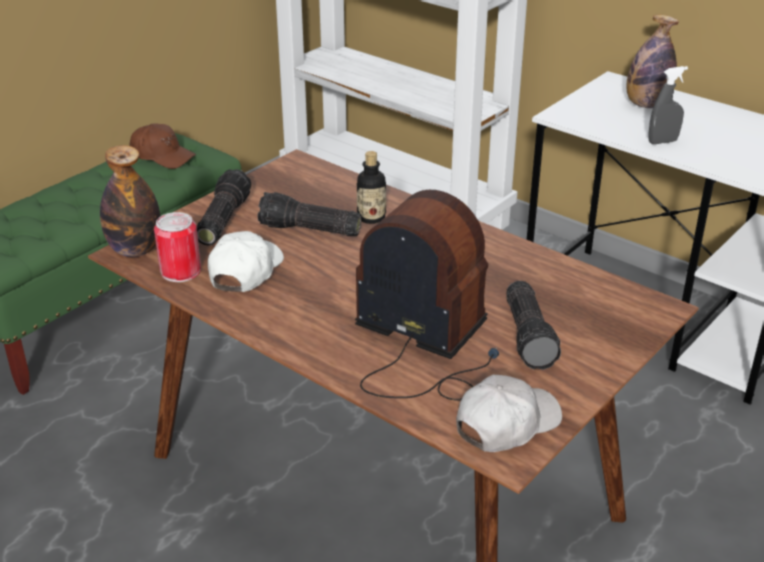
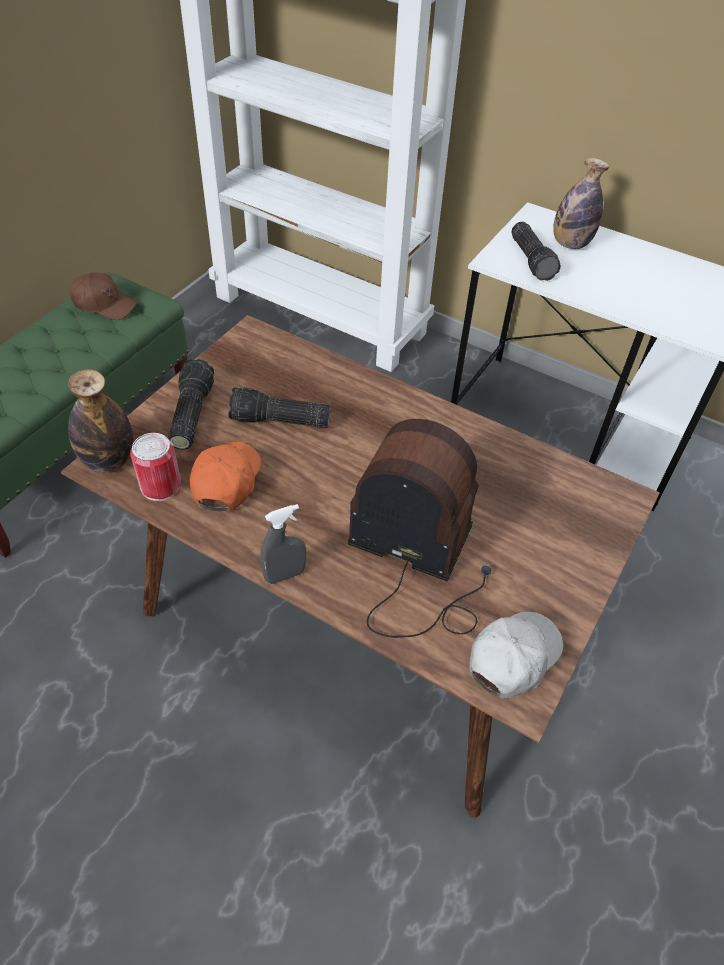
camera: 10 degrees left, 15 degrees up
(245, 271) = (226, 481): white cap -> orange cap
(371, 217) = (337, 401): bottle -> none
(530, 336) = (515, 543): flashlight -> flashlight (532, 260)
(662, 142) = (593, 290): grey spray bottle -> grey spray bottle (284, 575)

